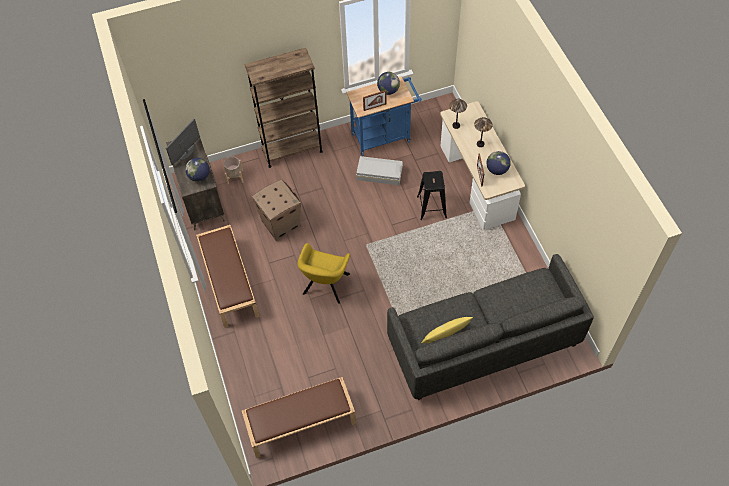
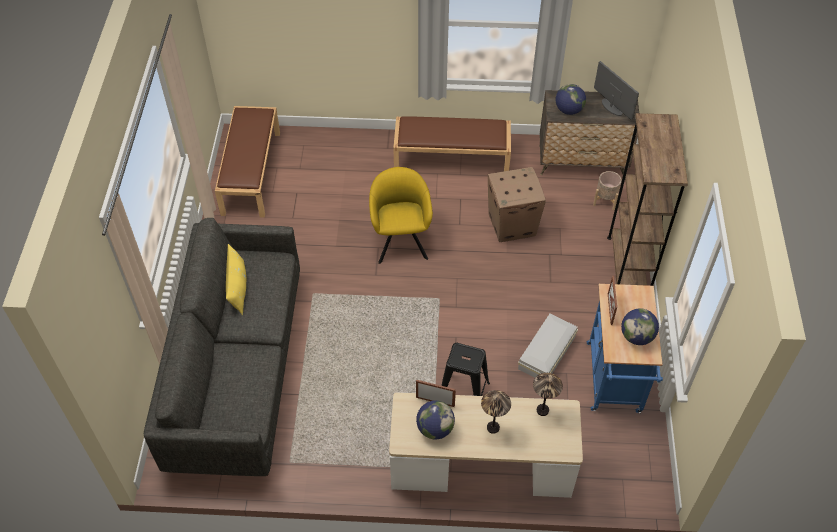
camera: 110 degrees right, 5 degrees down
(325, 286) = (401, 240): yellow armchair -> yellow armchair turned 45 degrees clockwise

